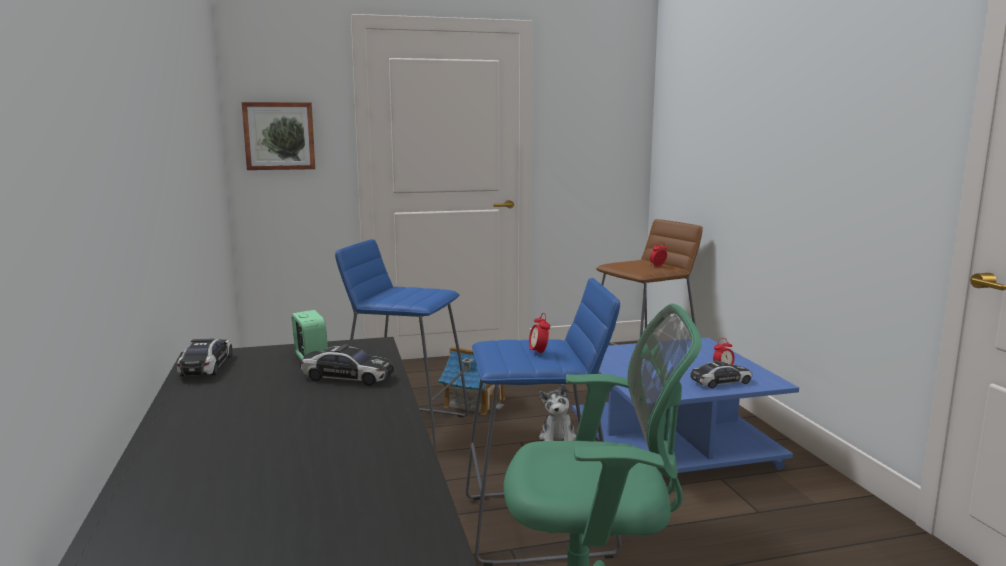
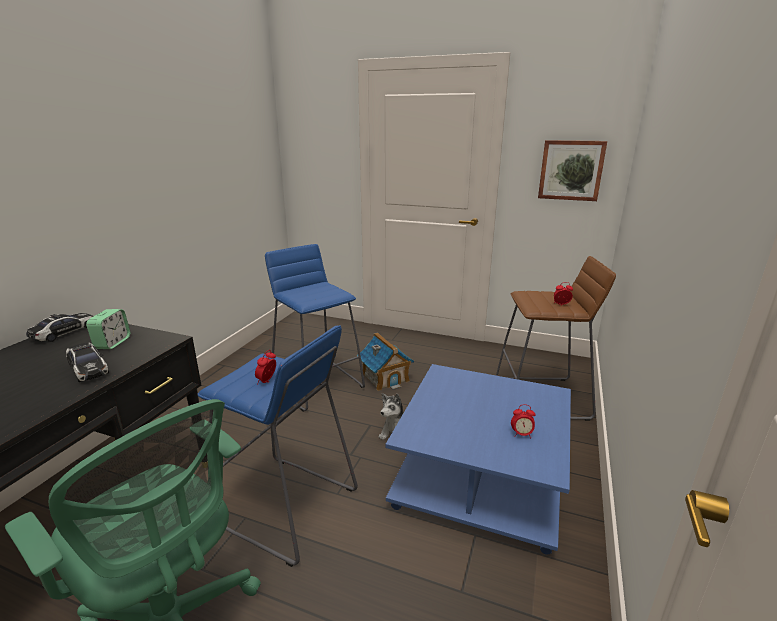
camera: 35 degrees right, 10 degrees up
(279, 136) = (311, 156): picture -> picture (571, 170)
(720, 382) = (496, 449): toy car -> none

